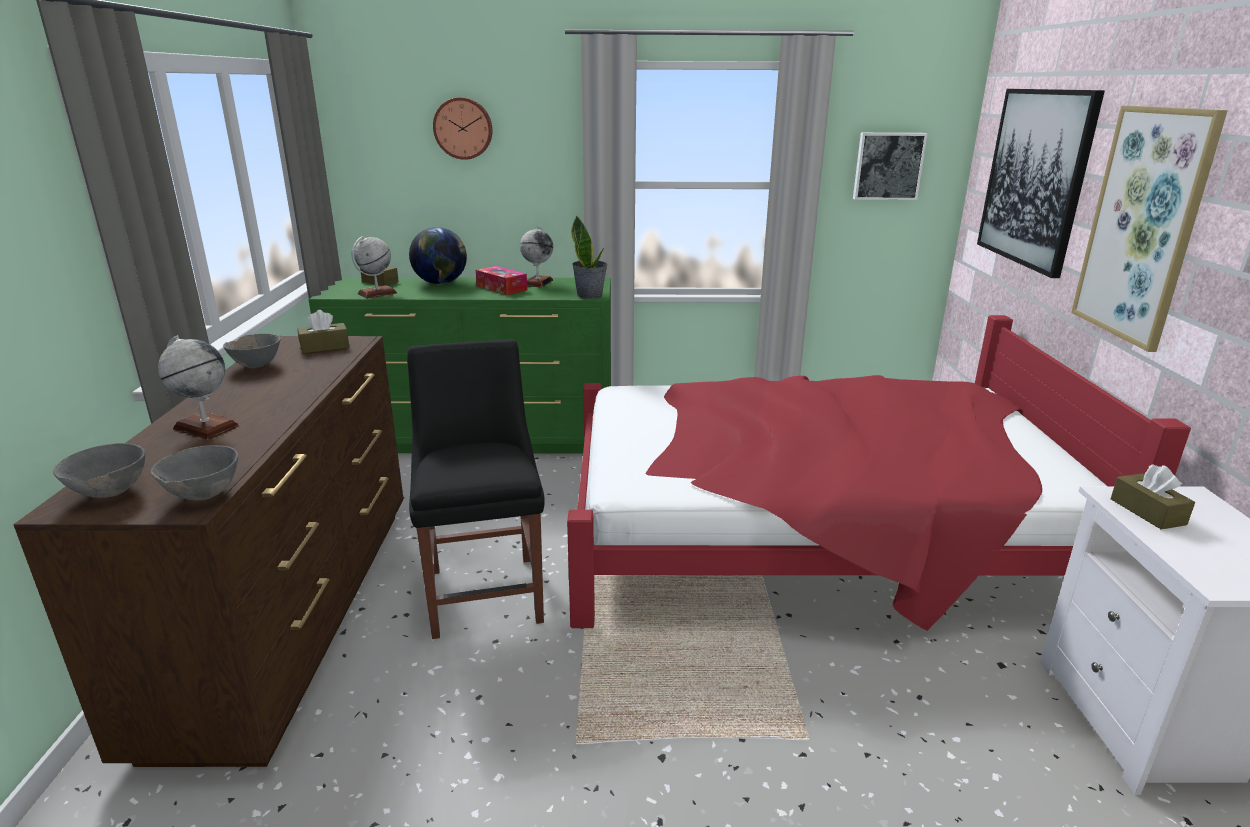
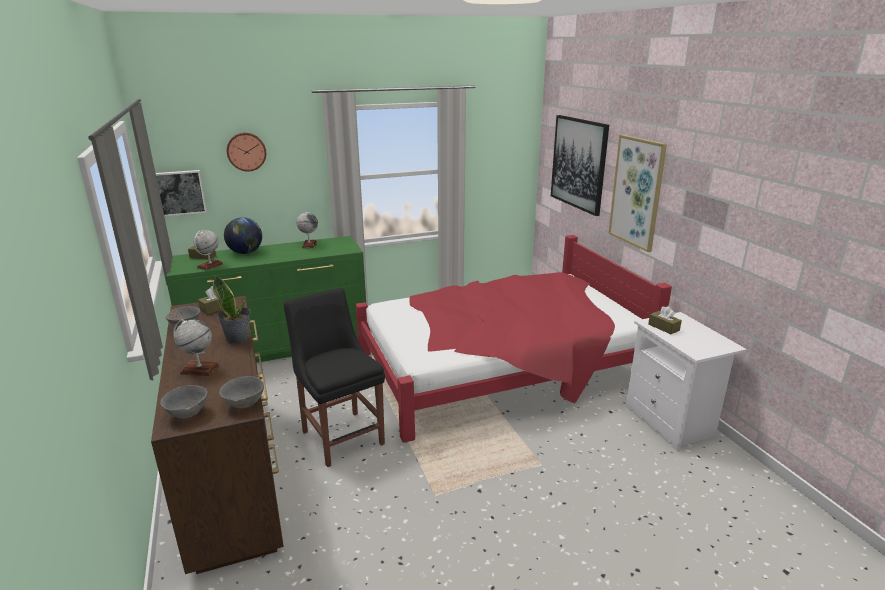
camera: 20 degrees left, 0 degrees up
(501, 288) = (289, 251): tissue box -> none
(590, 295) = (349, 250): potted plant -> potted plant (238, 338)
(888, 166) = (498, 155): picture -> picture (180, 192)

